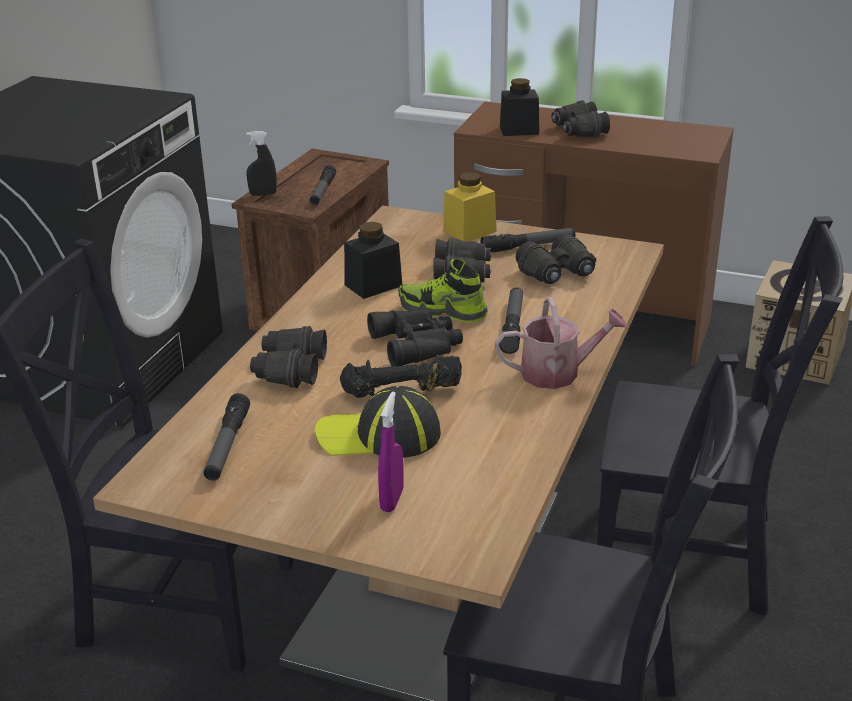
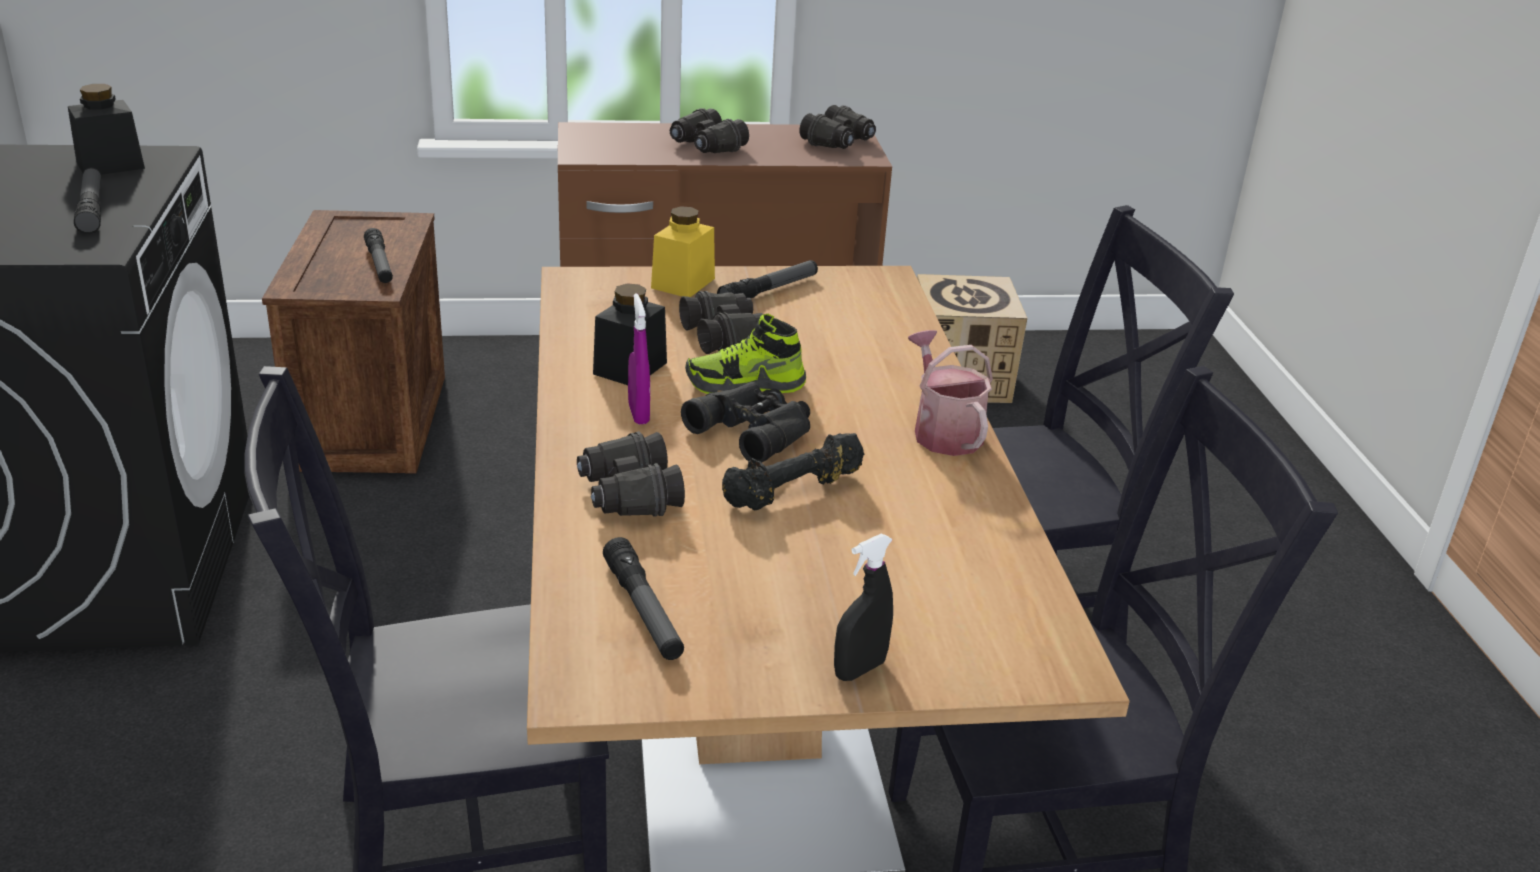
camera: 30 degrees left, 0 degrees up
(263, 194) = (297, 279): black spray bottle -> black spray bottle (859, 669)
(379, 435) = (818, 551): cap -> none
(392, 500) = (909, 624): purple spray bottle -> purple spray bottle (638, 414)
(512, 326) = (842, 387): flashlight -> flashlight (91, 209)
(519, 130) = (635, 153): black jar -> black jar (110, 165)
(557, 274) = (832, 318): black binoculars -> black binoculars (839, 142)
(558, 373) = (943, 431): watering can -> watering can turned 75 degrees counterclockwise

